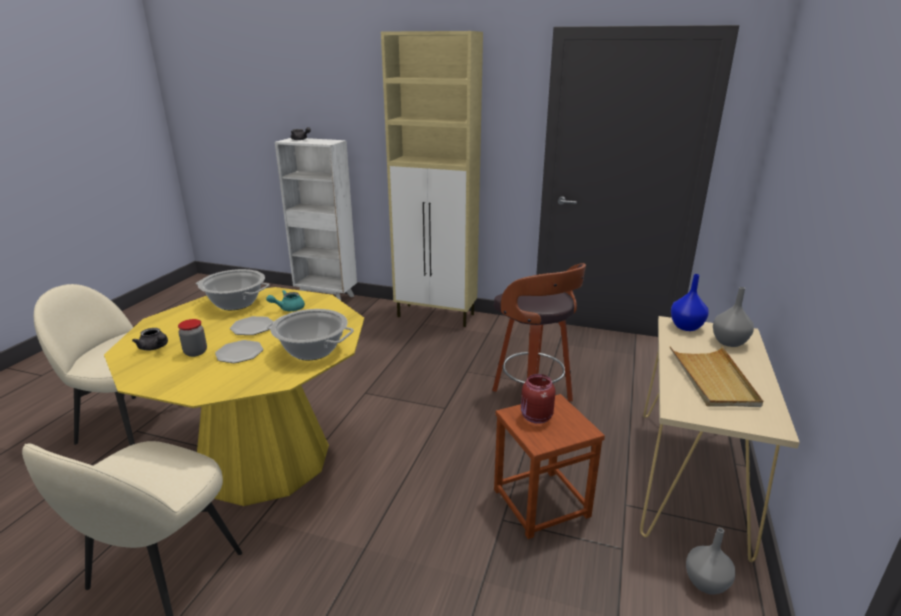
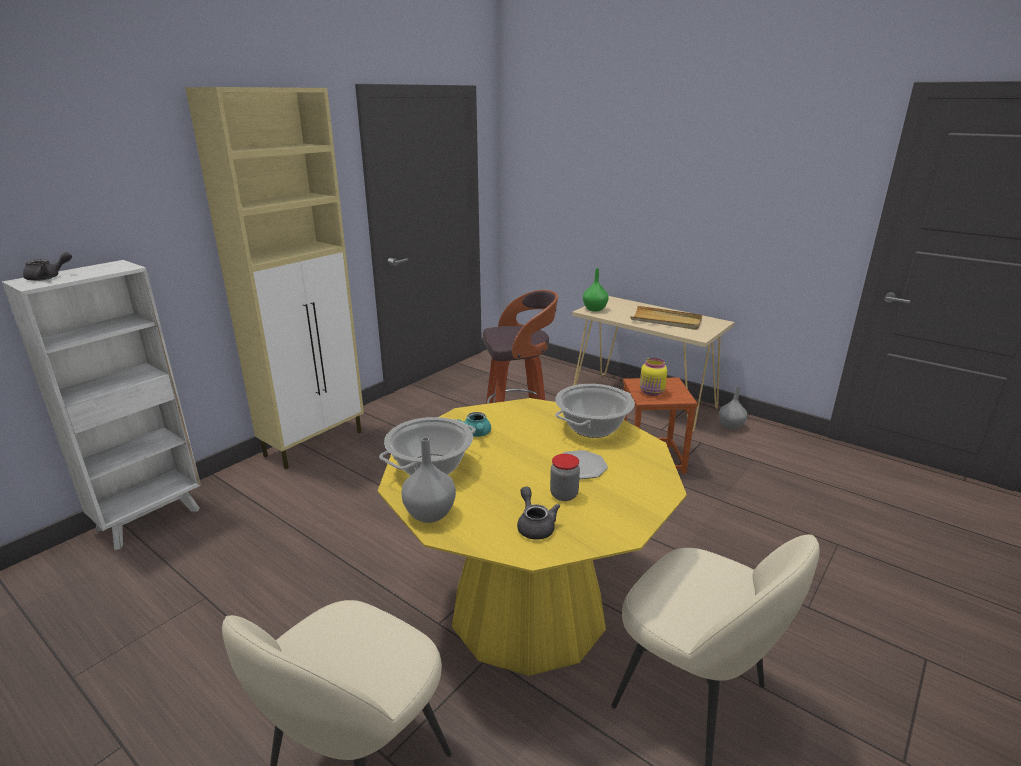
camera: 70 degrees left, 0 degrees up
(155, 347) = (535, 526): grey teapot -> grey teapot turned 75 degrees counterclockwise
(252, 327) = (516, 458): plate -> none
(535, 417) = (652, 392): red jar -> yellow jar
(687, 327) = (594, 309): blue vase -> green vase
(728, 342) = (622, 306): grey vase -> grey vase (430, 514)

